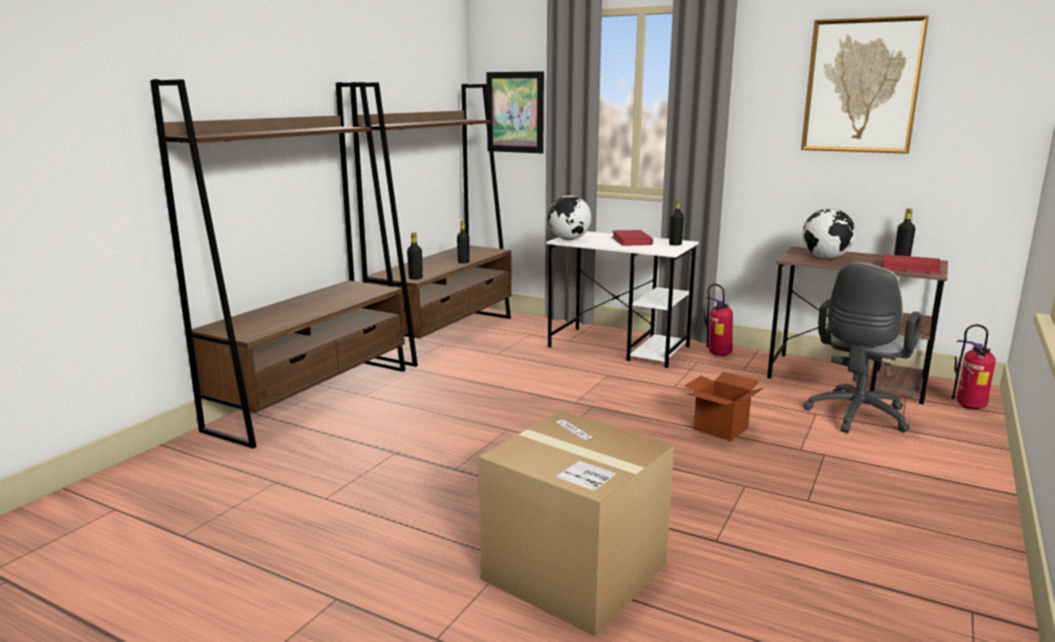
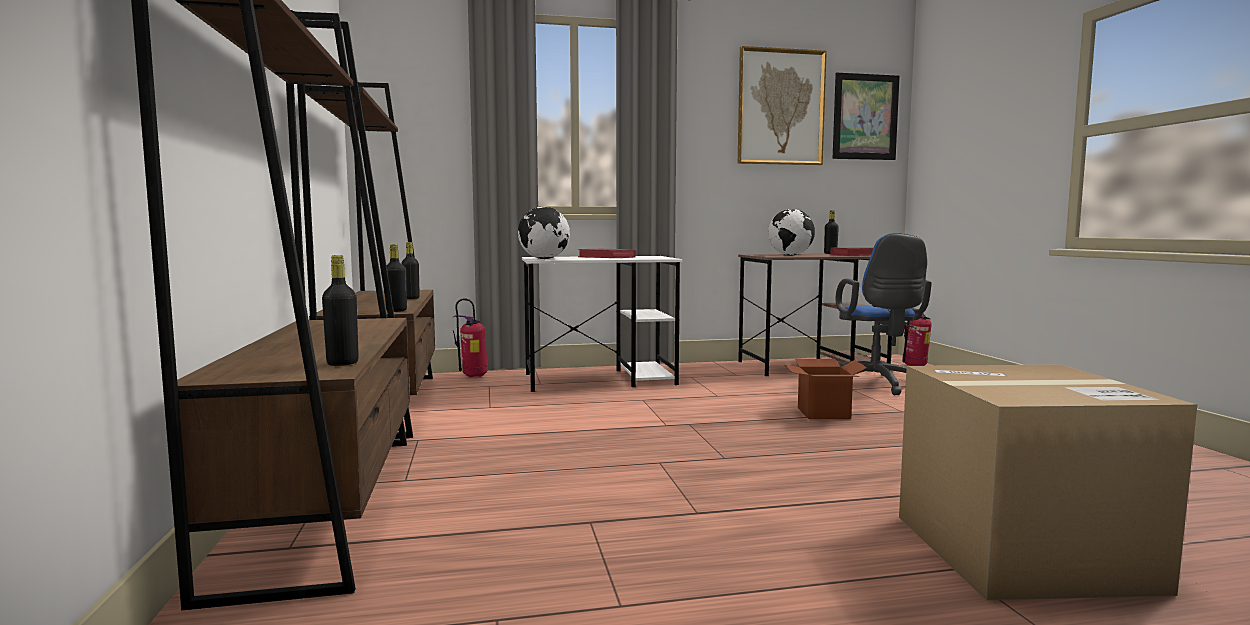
camera: 40 degrees left, 10 degrees down
(515, 112) = (418, 124): picture -> picture (865, 117)
(675, 244) = (652, 256): black bottle -> black bottle (342, 363)
(717, 354) = (693, 369): fire extinguisher -> fire extinguisher (473, 376)
(855, 417) = (877, 385): grey office chair -> blue office chair

